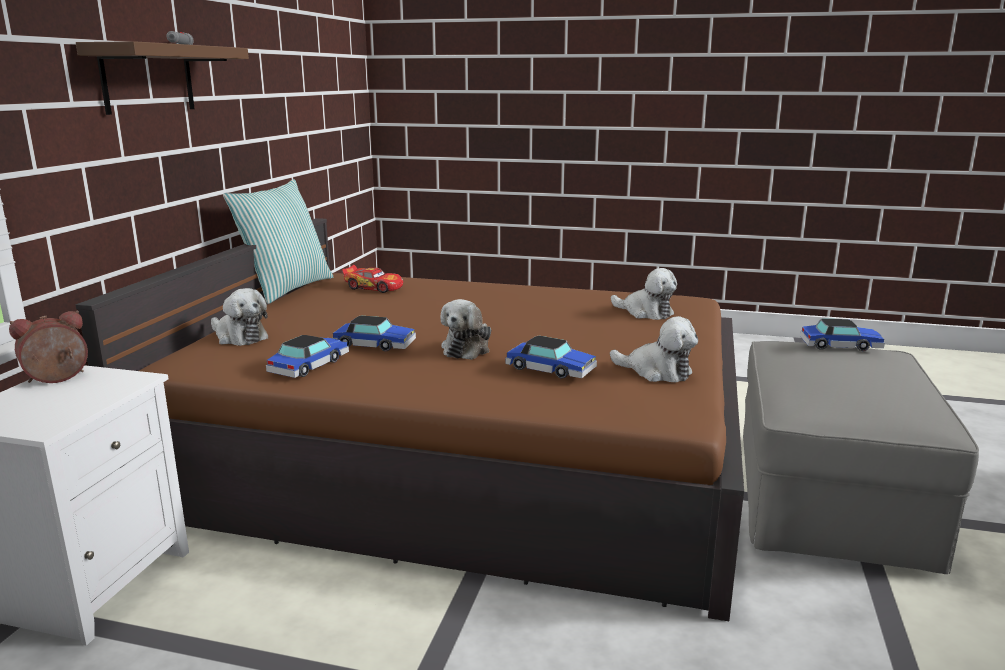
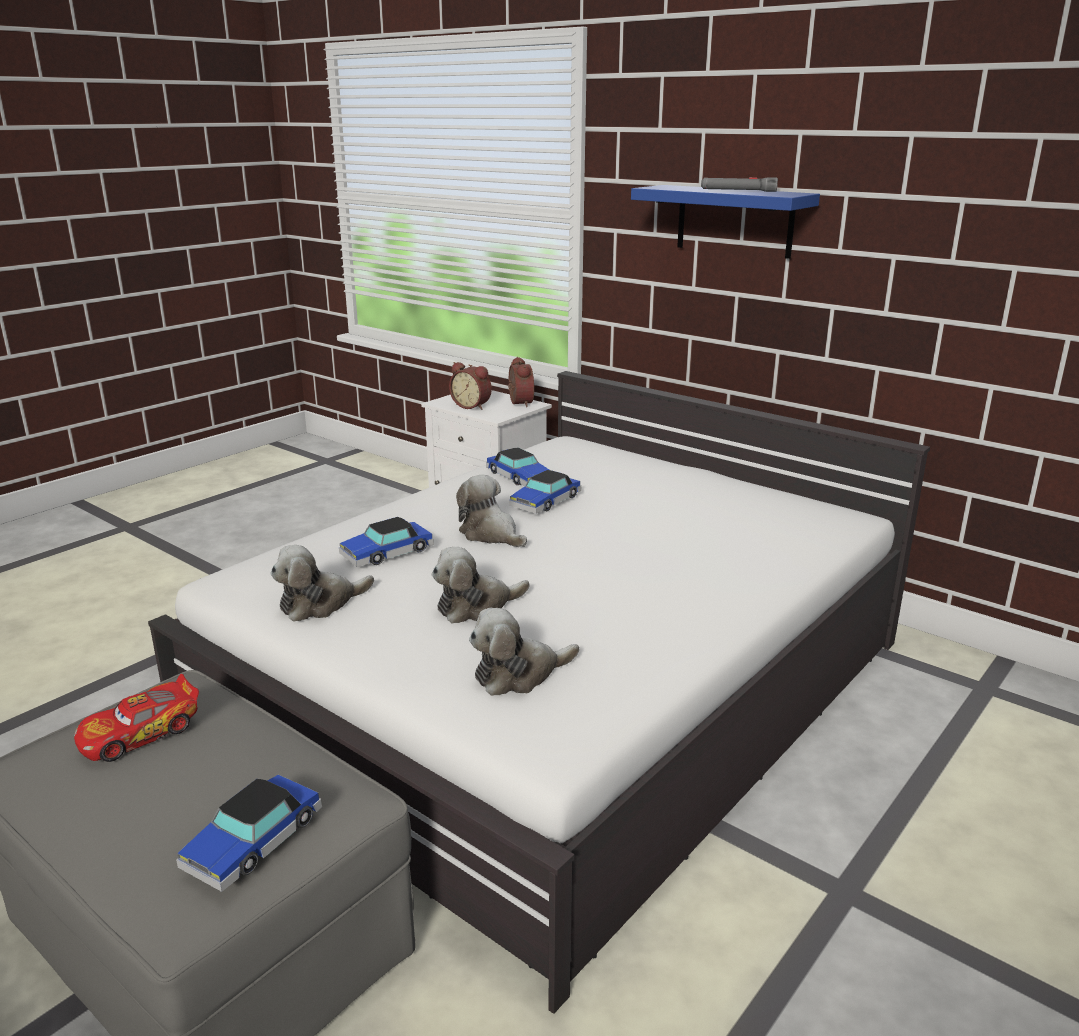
camera: 115 degrees right, 5 degrees up
(72, 402) = (472, 406): none -> alarm clock
(148, 79) = (734, 221): brown shelf -> blue shelf
(239, 337) = (621, 461): plush toy -> plush toy (476, 606)
(286, 289) = (796, 488): pillow -> none
(374, 287) = (774, 527): toy car -> toy car (141, 733)
(464, 453) = (563, 685): brown bed -> white bed

